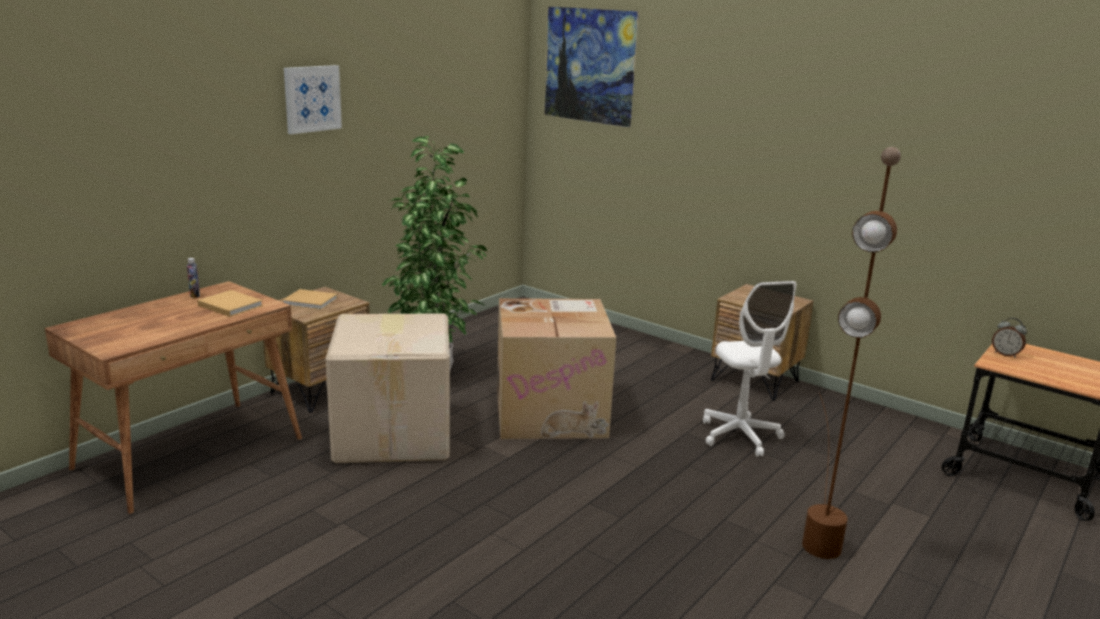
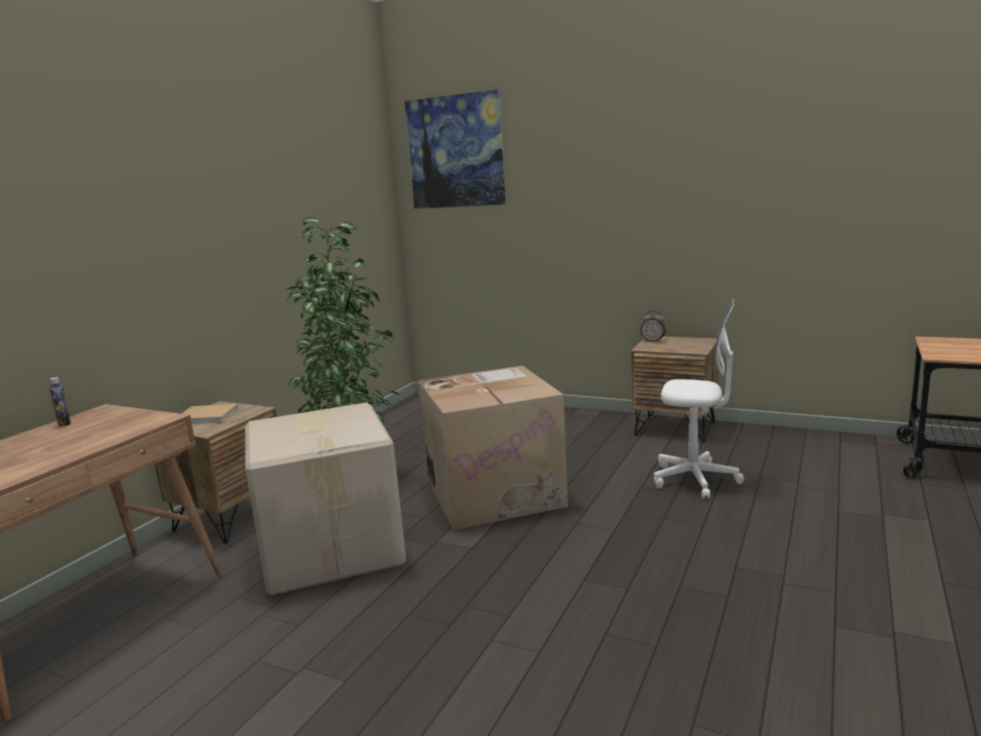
camera: 10 degrees left, 5 degrees down
(229, 305) = (111, 426): beige book -> none
(312, 99) = (179, 190): picture -> none
(740, 436) = (695, 479): white office chair -> white office chair turned 45 degrees counterclockwise
(823, 494) = (813, 519): brown floor lamp -> none
(1005, 354) = (939, 347): alarm clock -> alarm clock (653, 341)

